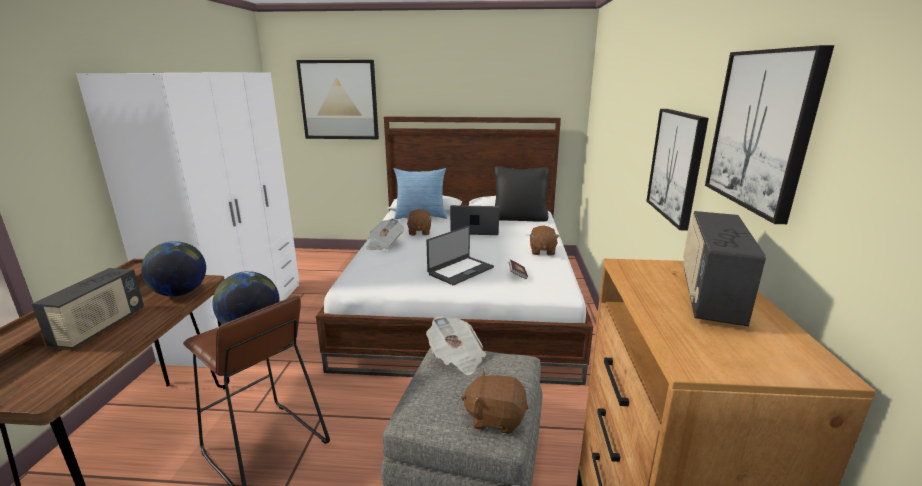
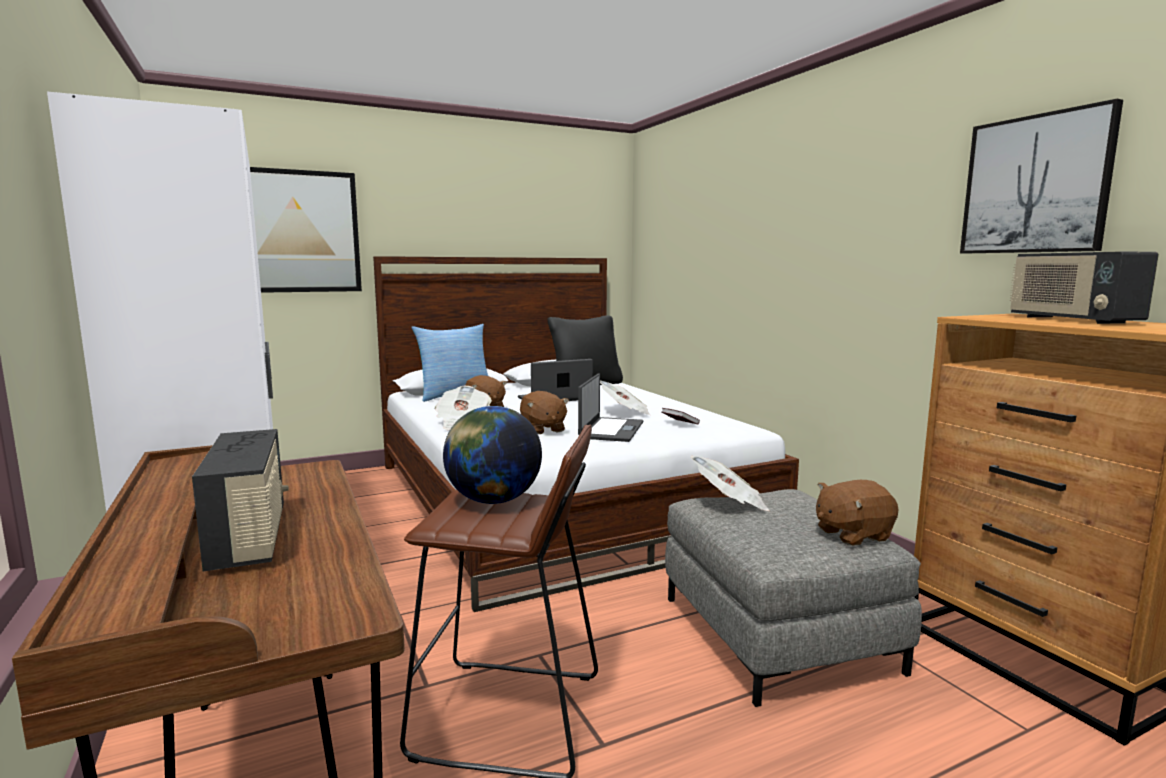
camera: 30 degrees left, 10 degrees down
(180, 293) = (307, 484): globe -> none
(499, 254) = (625, 412): none -> newspaper
(542, 251) = (665, 405): brown plush toy -> brown plush toy (542, 429)
(676, 165) = (882, 254): picture -> none

